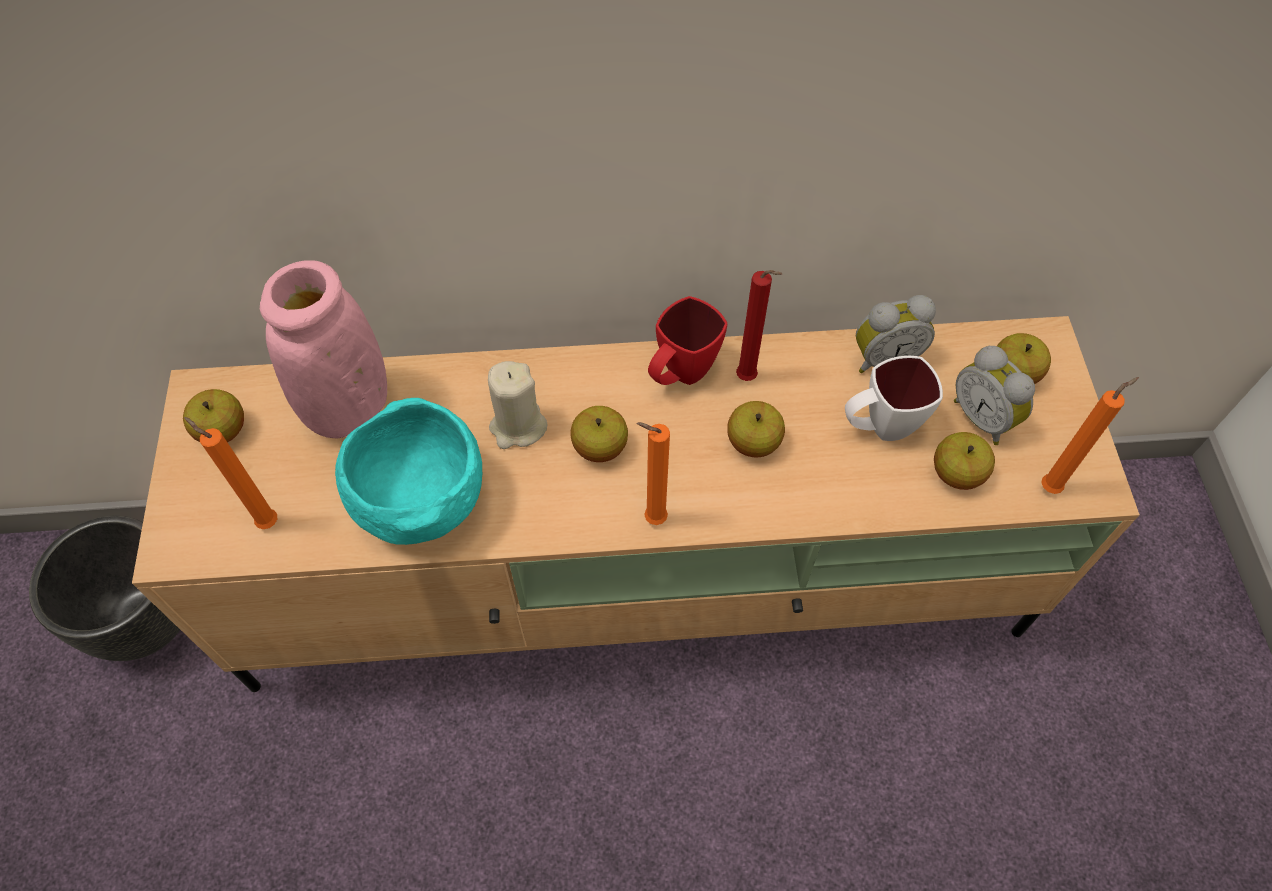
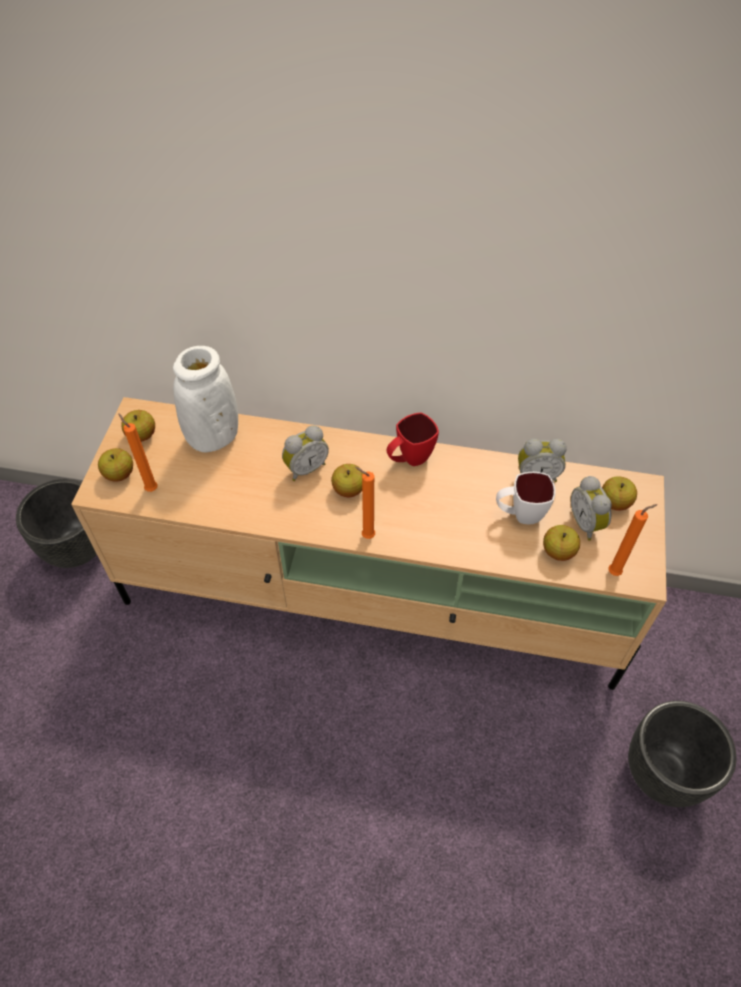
camera: 15 degrees right, 5 degrees down
(348, 407) = (213, 437): pink vase -> white vase
(421, 500) = (238, 496): turquoise bowl -> none
(518, 426) = (305, 468): beige candle -> alarm clock
(749, 379) = (449, 470): red candle -> none
(753, 442) = (440, 507): apple -> apple (119, 474)
(1123, 743) = (663, 773): none -> black planter

